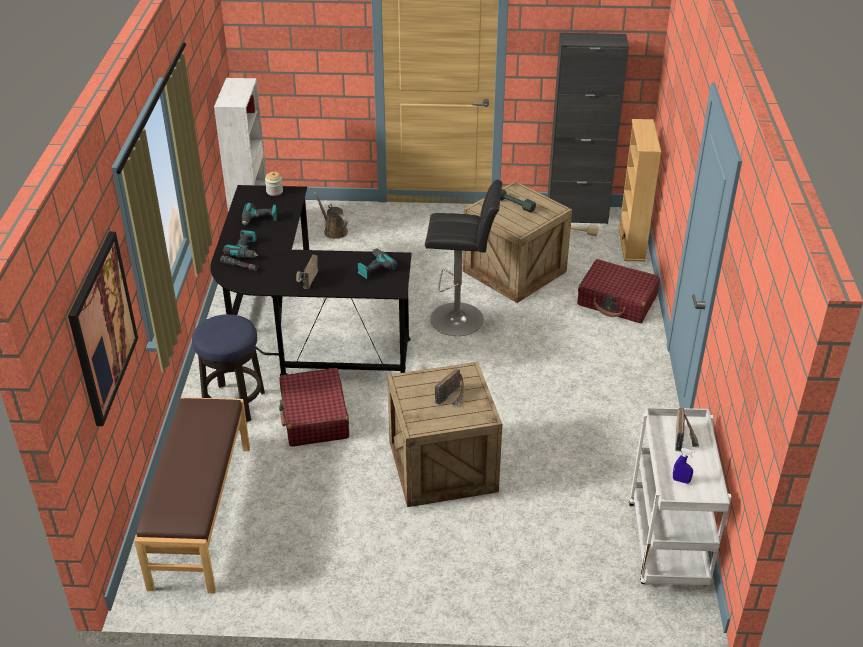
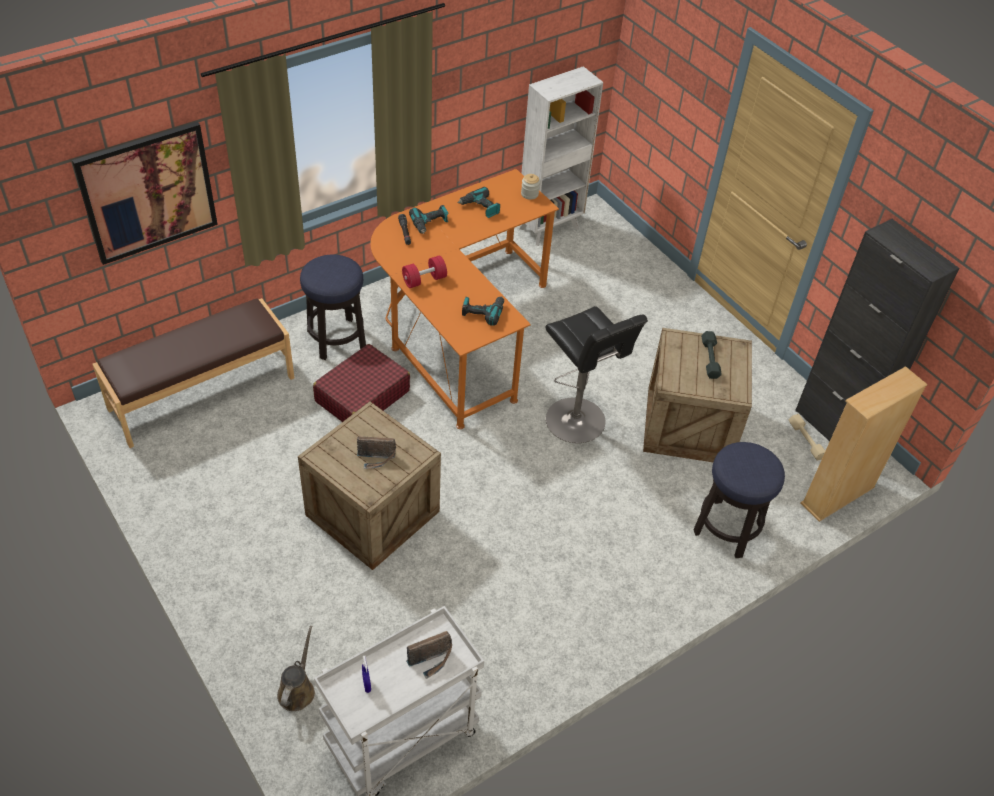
camera: 50 degrees right, 10 degrees up
(300, 331) = (457, 327): black desk -> orange desk
(306, 280) = (424, 280): radio -> red dumbbell
(334, 231) = (612, 271): brown watering can -> brown watering can (297, 690)
(617, 301) = (727, 529): red suitcase -> stool

